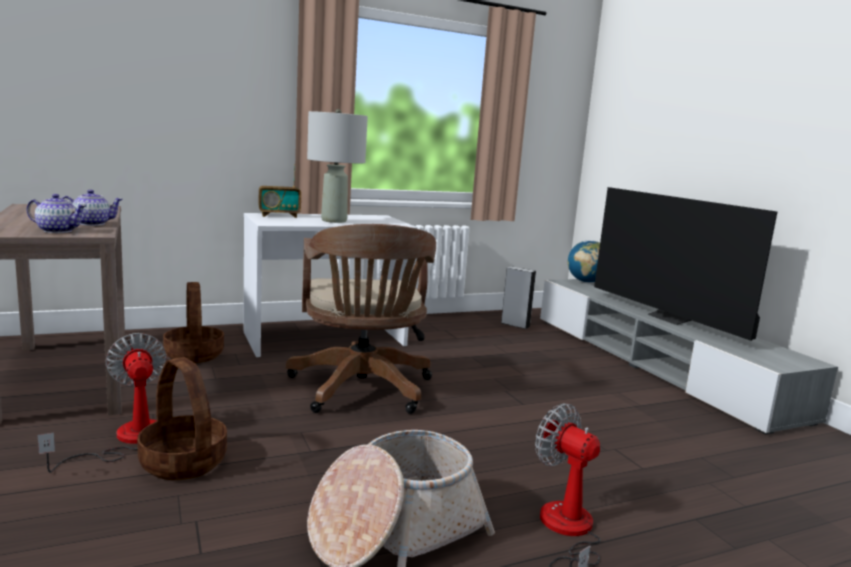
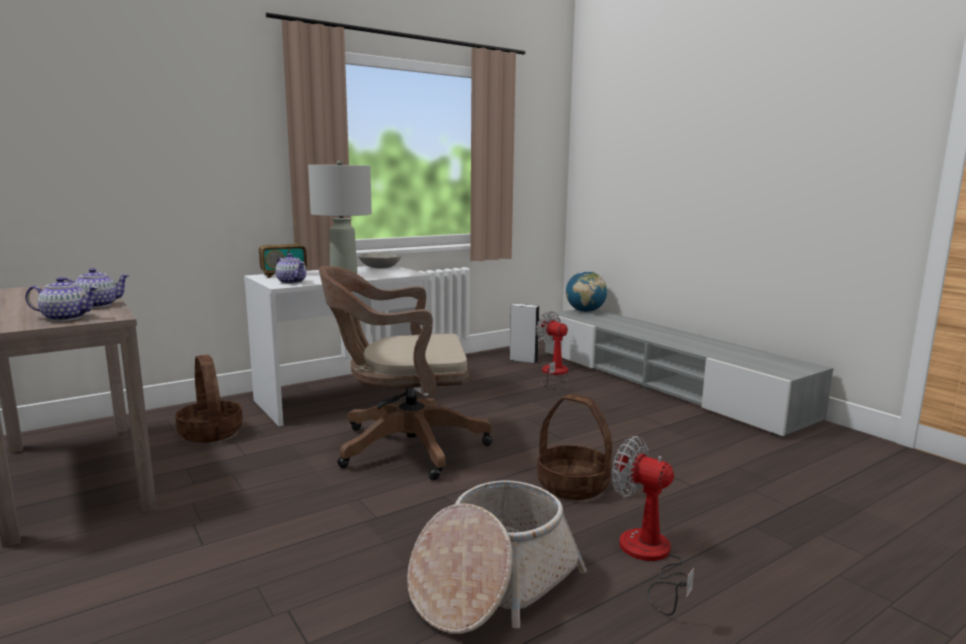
camera: 10 degrees left, 0 degrees up
(126, 440) = (175, 536): fan -> fan (554, 373)
(184, 462) = (249, 550): basket -> basket (573, 485)
(281, 222) = (291, 282): none -> teapot
(362, 390) = (402, 447): brown office chair -> brown office chair turned 105 degrees clockwise
(374, 217) = (380, 268): none -> grey bowl
(670, 318) = (675, 339): television -> none

